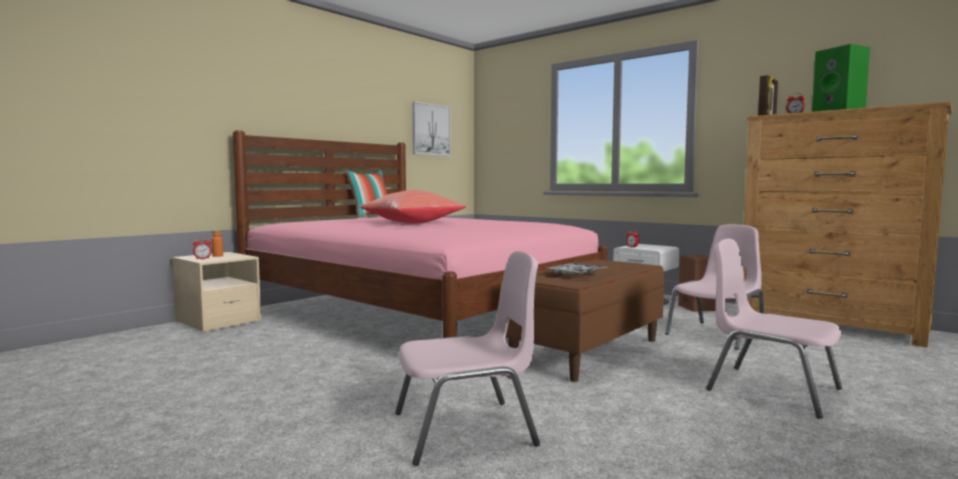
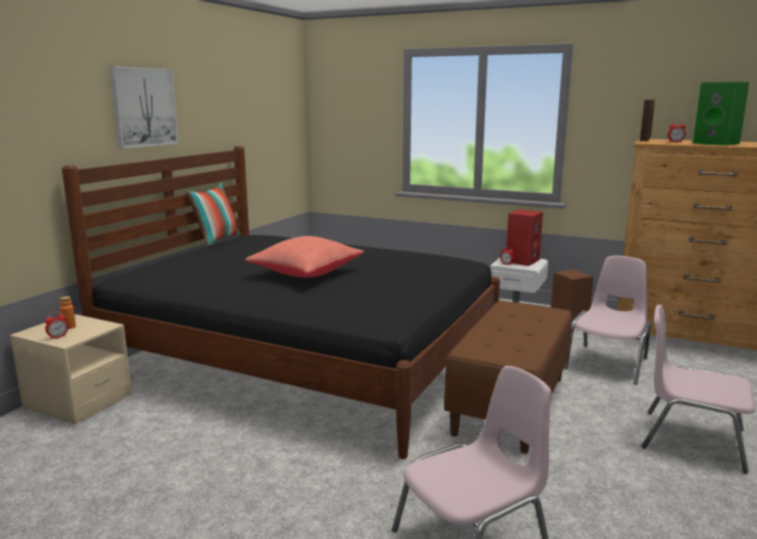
camera: 15 degrees left, 10 degrees up
(419, 314) = (305, 361): pink bed -> black bed
(430, 130) = (265, 123): picture -> picture (144, 107)
(576, 274) = (510, 339): tray -> none
(650, 246) = (522, 260): none -> red speaker

